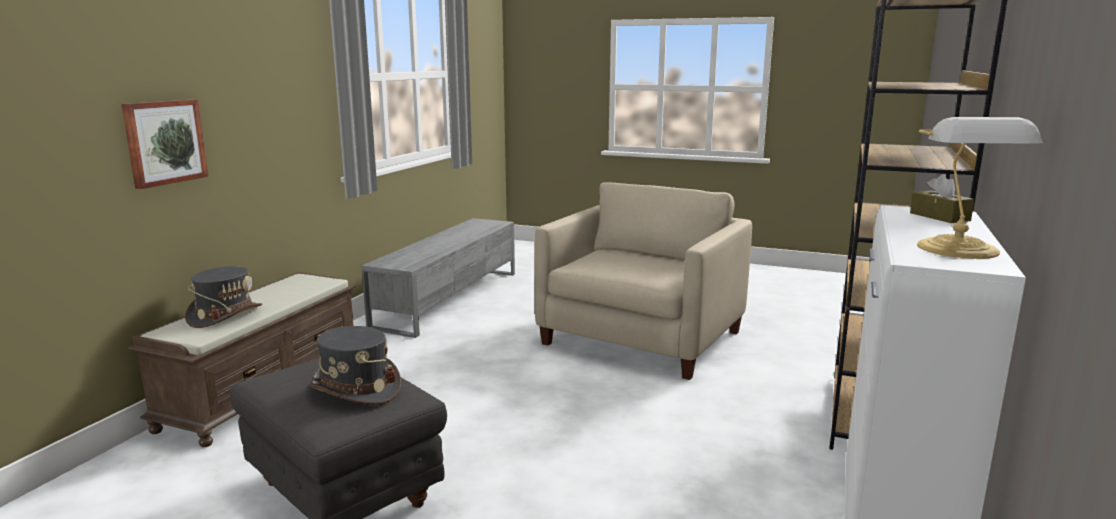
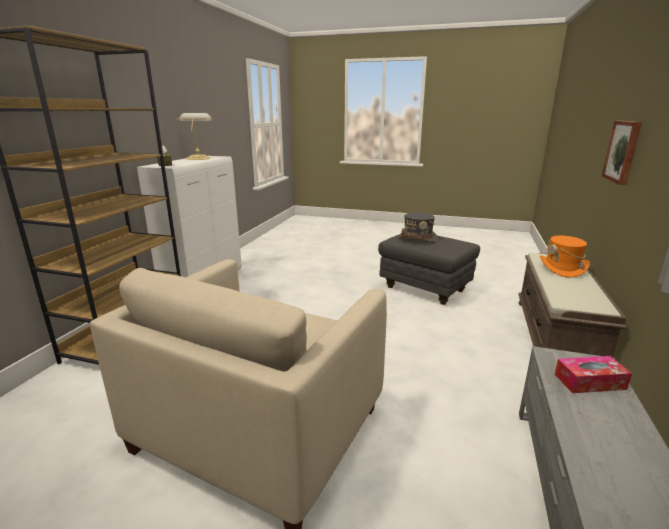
camera: 175 degrees right, 5 degrees up
(225, 315) = (562, 268): grey hat -> orange hat
(406, 257) = (589, 382): none -> tissue box

